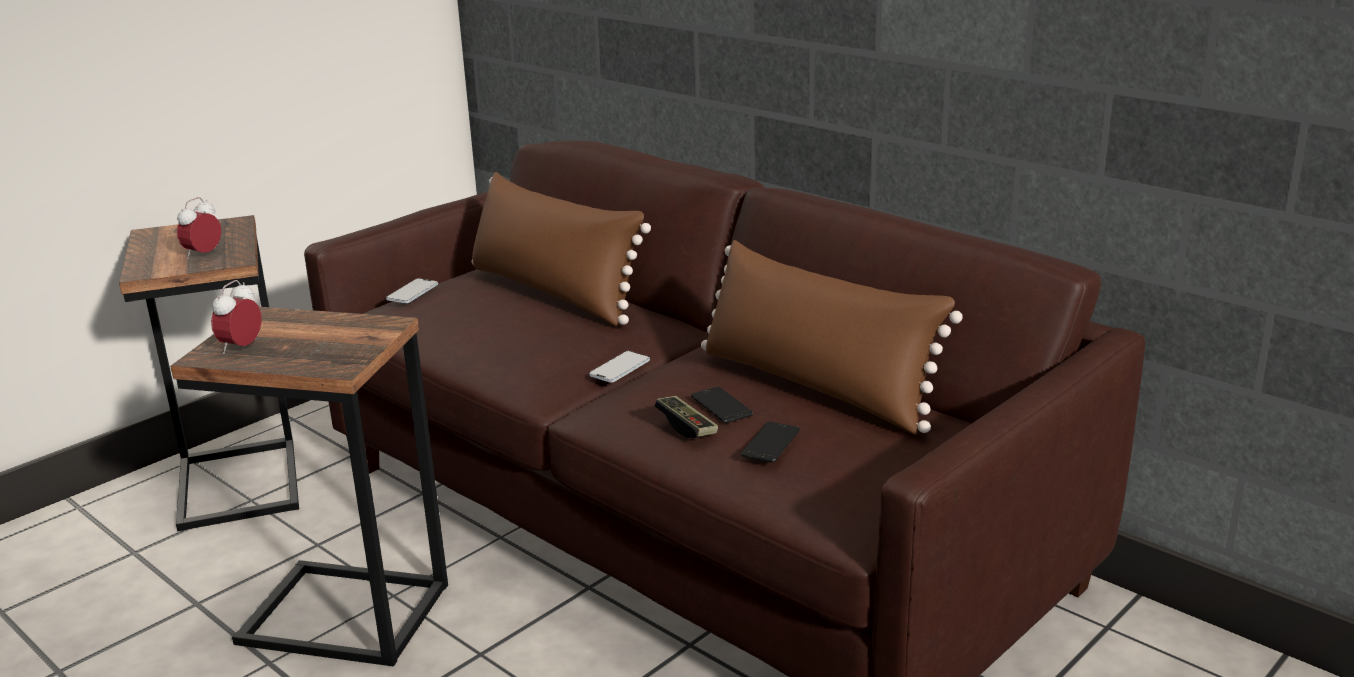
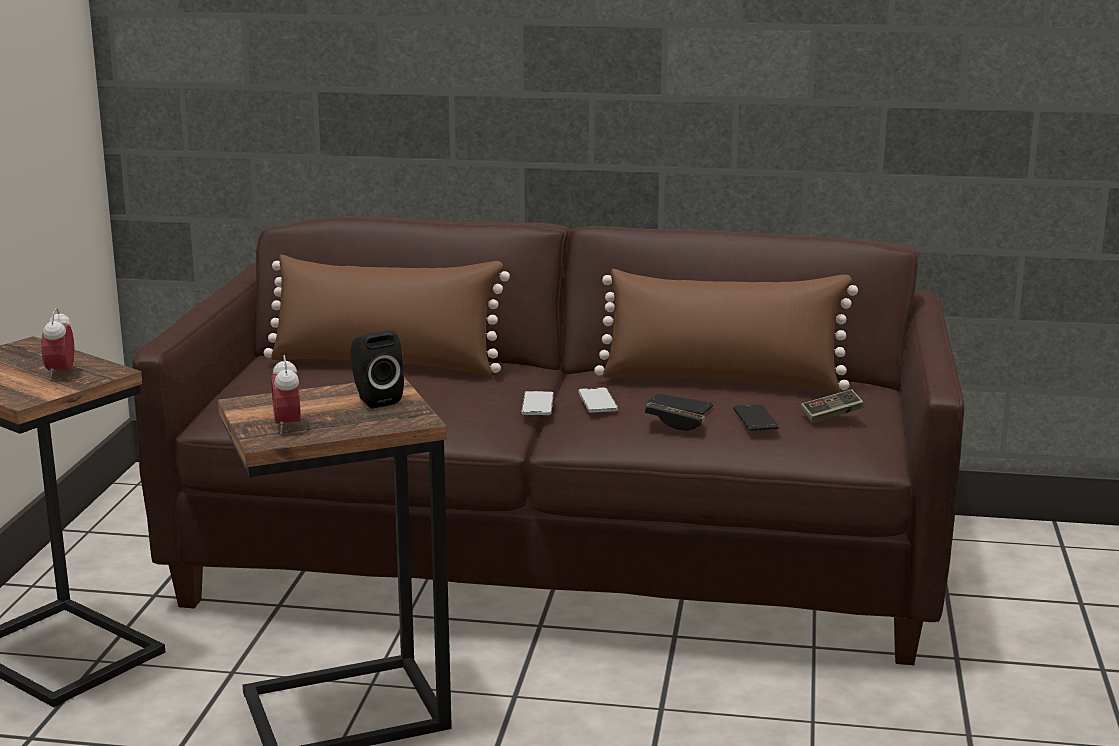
camera: 35 degrees left, 5 degrees down
(350, 336) = (374, 399): none -> black speaker
(412, 292) = (239, 389): phone -> phone (597, 401)
(862, 462) = (831, 416): none -> game controller

